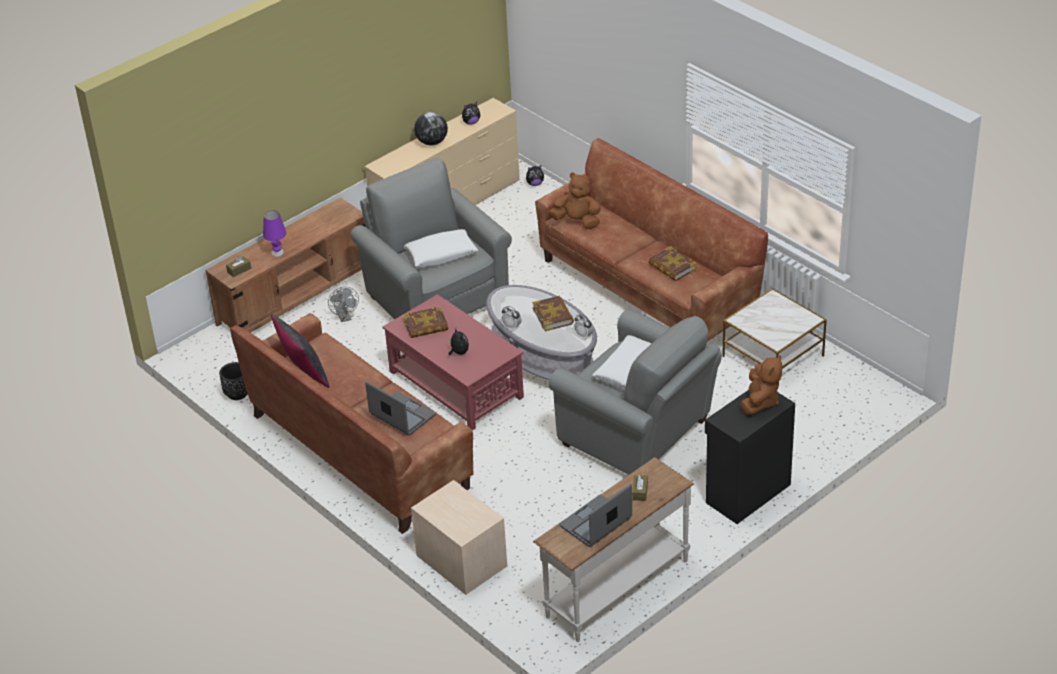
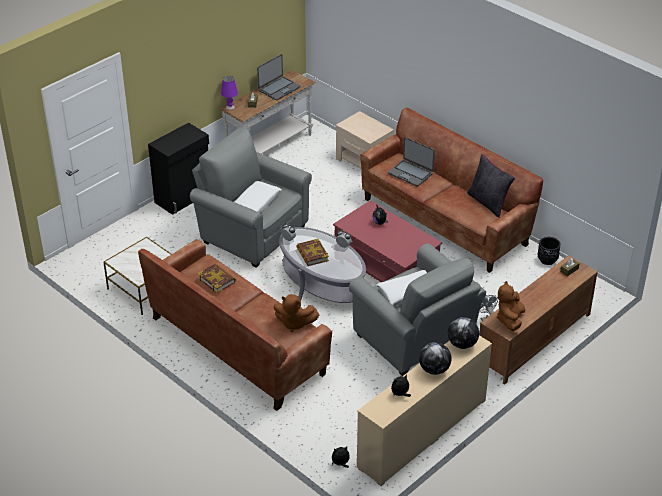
camera: 175 degrees right, 0 degrees up
(277, 253) = (544, 285): purple table lamp -> purple table lamp (230, 107)
(396, 164) = (462, 344): none -> globe
(426, 326) = (408, 242): book -> none
(760, 401) = (170, 144): brown plush toy -> brown plush toy (510, 320)

